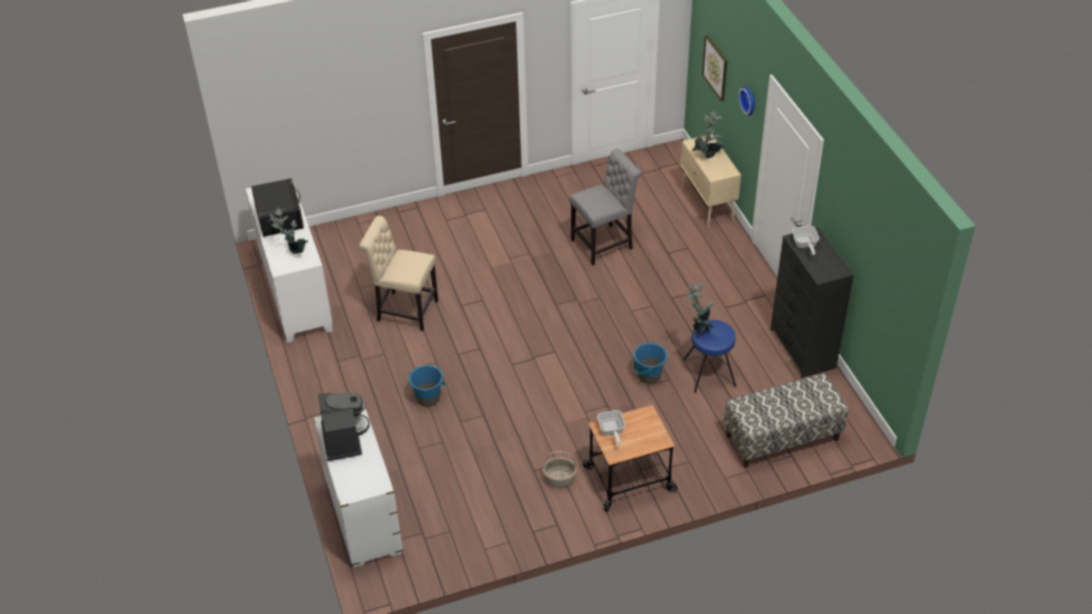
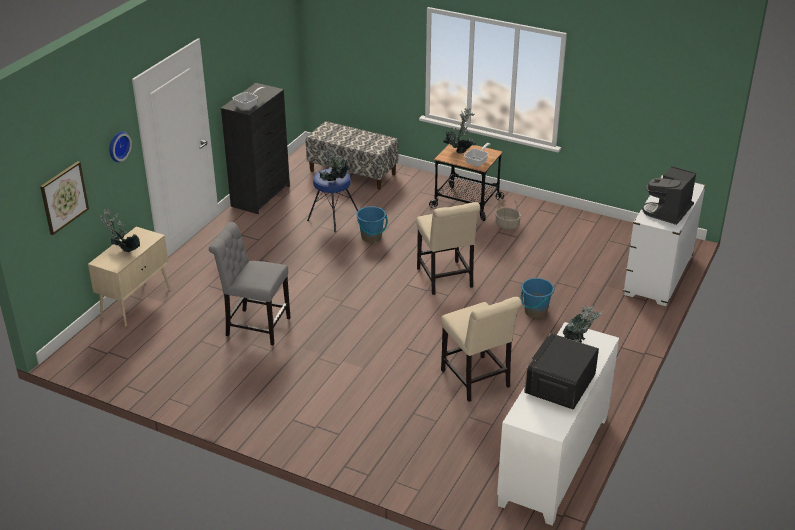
camera: 135 degrees left, 10 degrees down
(532, 377) = (445, 280): none -> beige chair
(646, 434) = (460, 150): none -> potted plant

